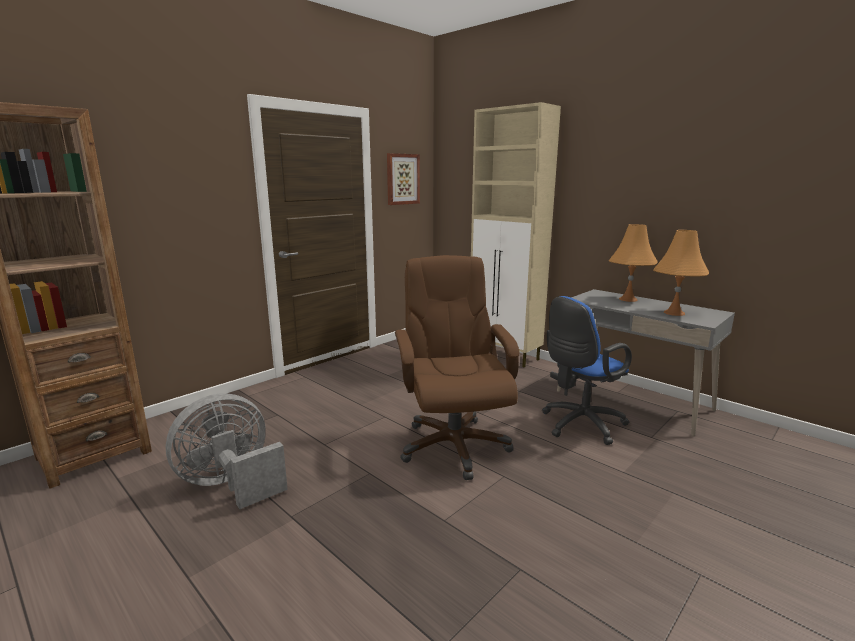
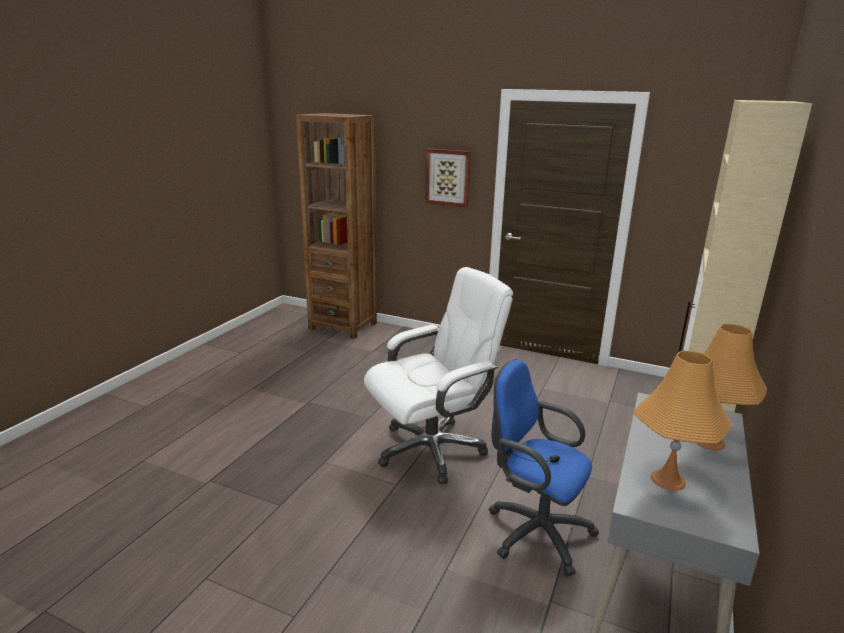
camera: 70 degrees right, 5 degrees up
(231, 484) = (332, 373): grey fan -> none
(402, 179) = (693, 180): picture -> picture (448, 177)
(453, 445) = (432, 449): brown office chair -> white office chair

